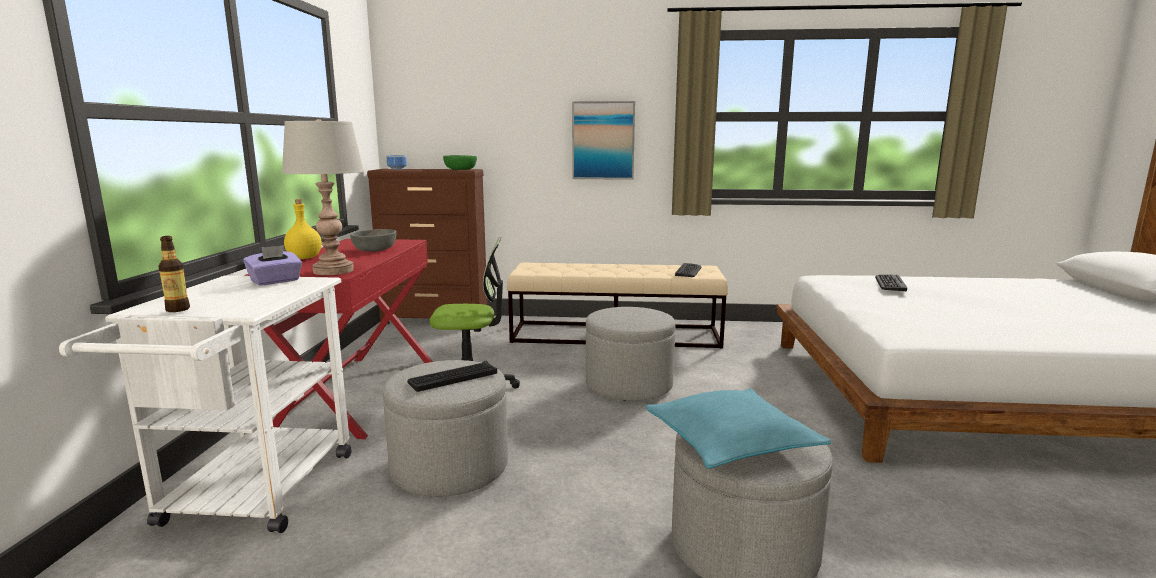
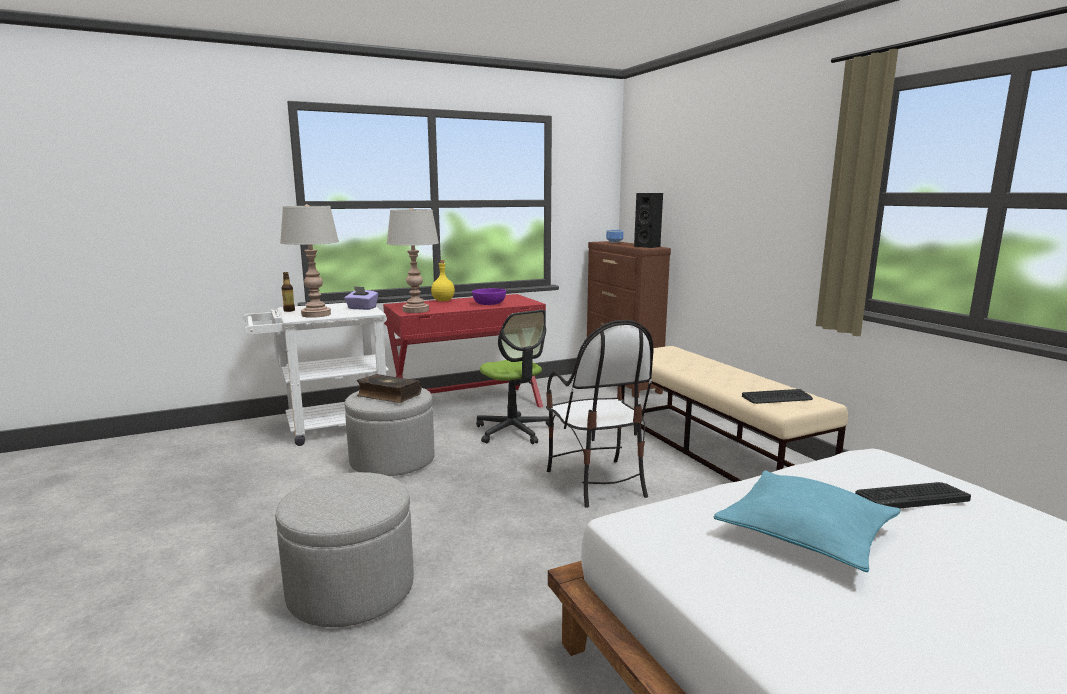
camera: 60 degrees right, 0 degrees up
(255, 301) = (316, 314): none -> grey table lamp
(374, 250) = (489, 303): grey bowl -> purple bowl
(452, 377) = (388, 395): keyboard -> book
(460, 169) = (648, 246): green bowl -> black speaker
(603, 140) = (769, 225): picture -> none
(629, 385) = (596, 482): grey ottoman -> chair
(731, 442) = (330, 488): turquoise pillow -> turquoise pillow (805, 533)

